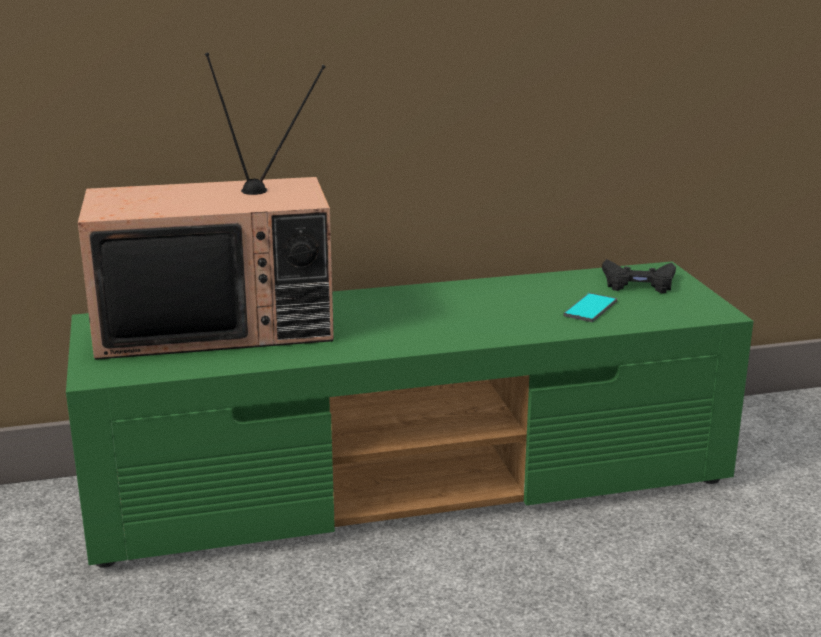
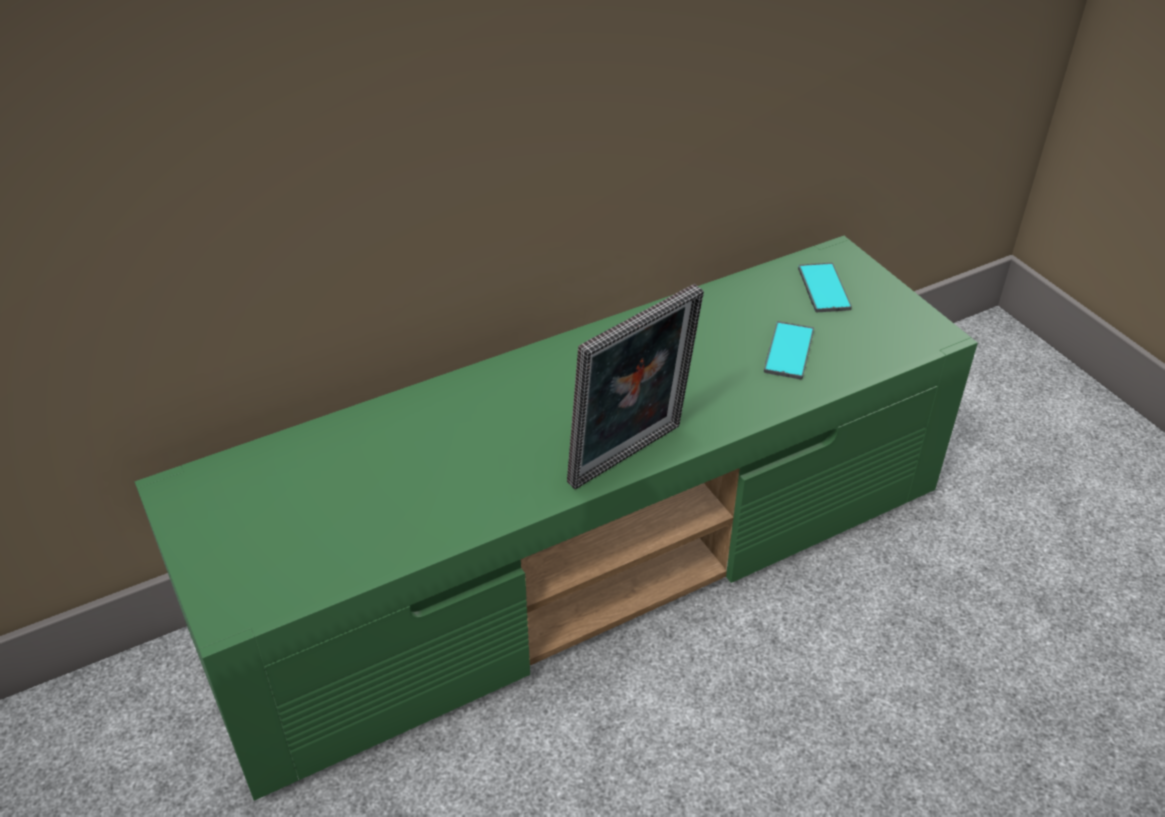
camera: 15 degrees left, 20 degrees up
(217, 326) = (345, 472): television -> none
(431, 343) = (630, 459): none -> picture frame
(638, 283) = (823, 288): black game controller -> phone

